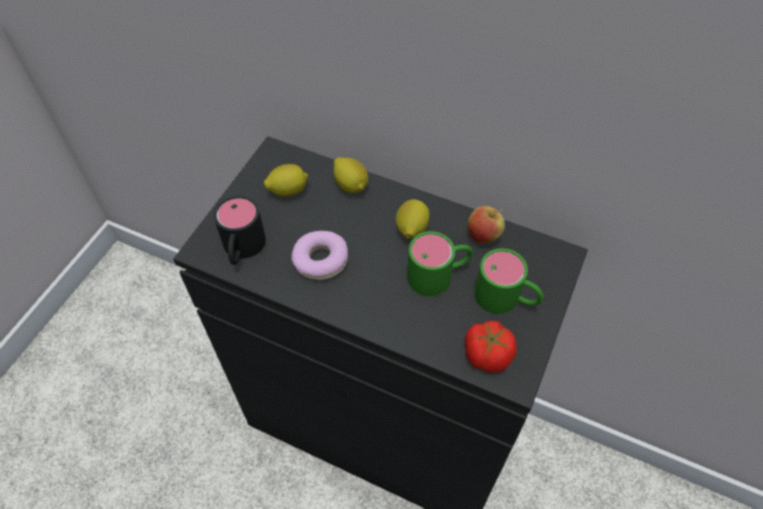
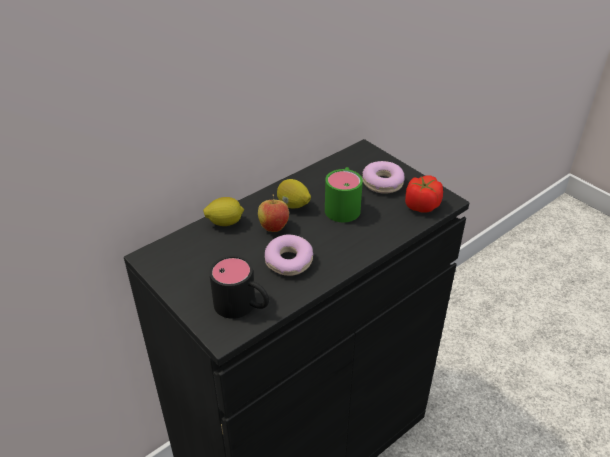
camera: 65 degrees left, 15 degrees down
(288, 191) = (200, 260): lemon -> none
(483, 236) = (324, 175): apple -> apple (274, 227)
(506, 299) = (382, 183): green mug -> donut

